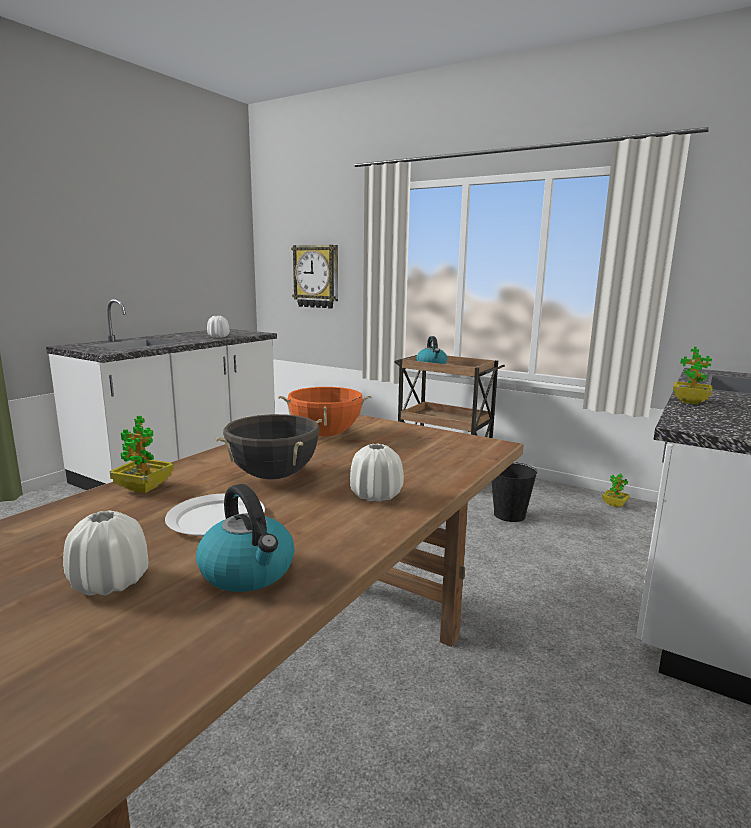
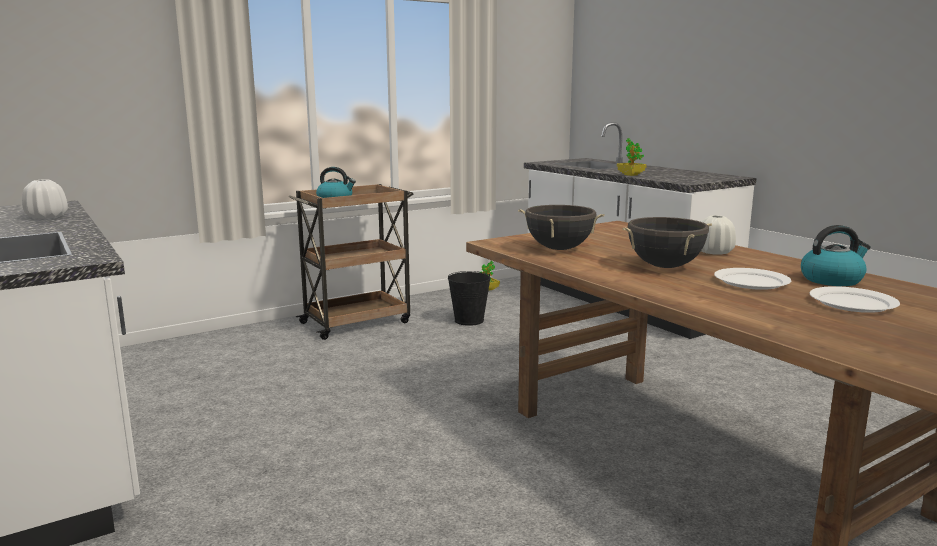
camera: 65 degrees left, 0 degrees up
(110, 583) = (852, 303): white vase -> white plate
(144, 488) = (681, 295): potted plant -> none
(316, 276) = (72, 104): wall clock -> none
(325, 434) = (559, 249): orange cooking pot -> black cooking pot

